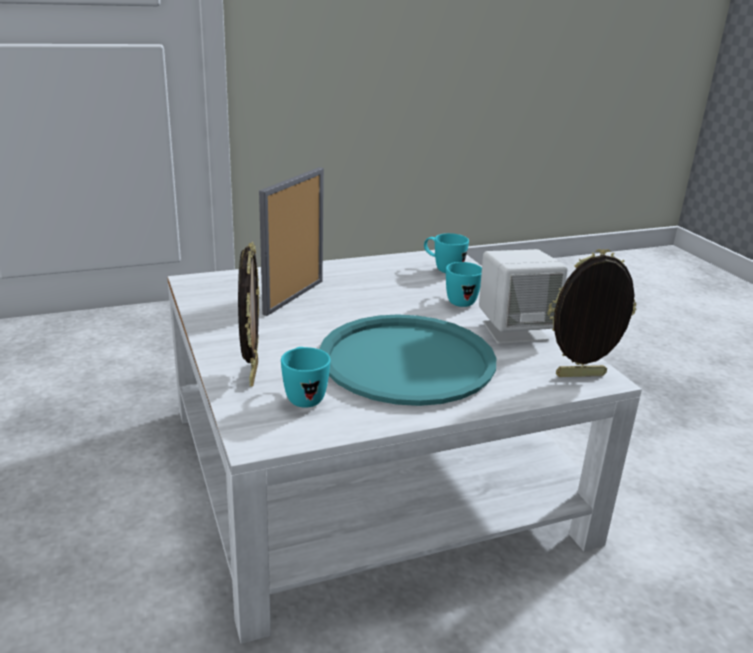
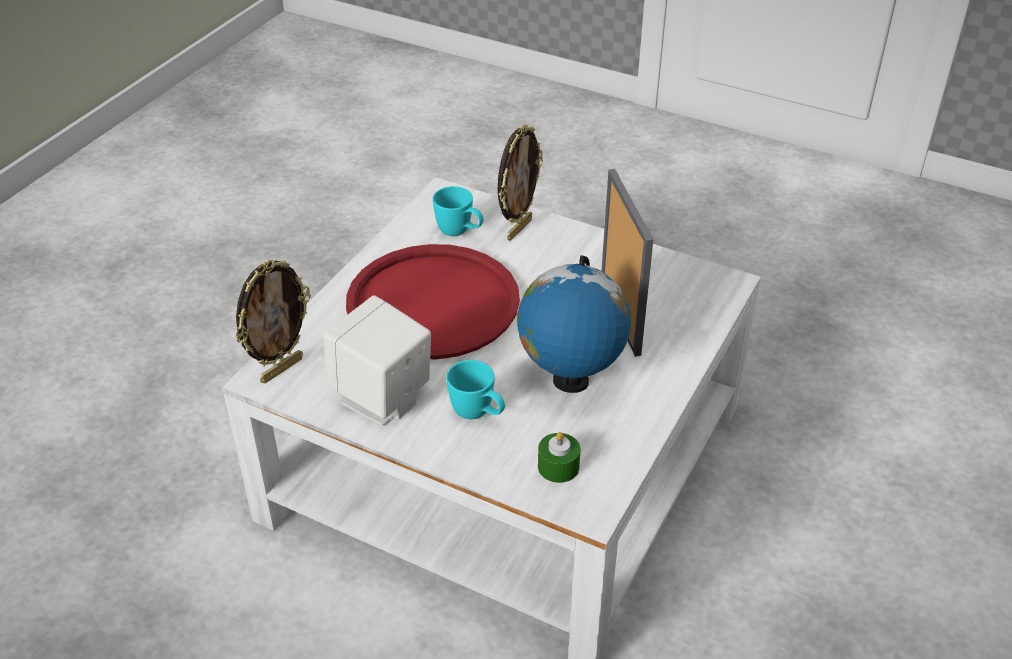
camera: 140 degrees right, 15 degrees up
(251, 374) = (518, 229): picture frame -> picture frame turned 105 degrees counterclockwise
(380, 289) = (570, 381): none -> globe
(407, 360) = (432, 303): turquoise tray -> red tray
(443, 269) = (558, 467): turquoise mug -> green candle

